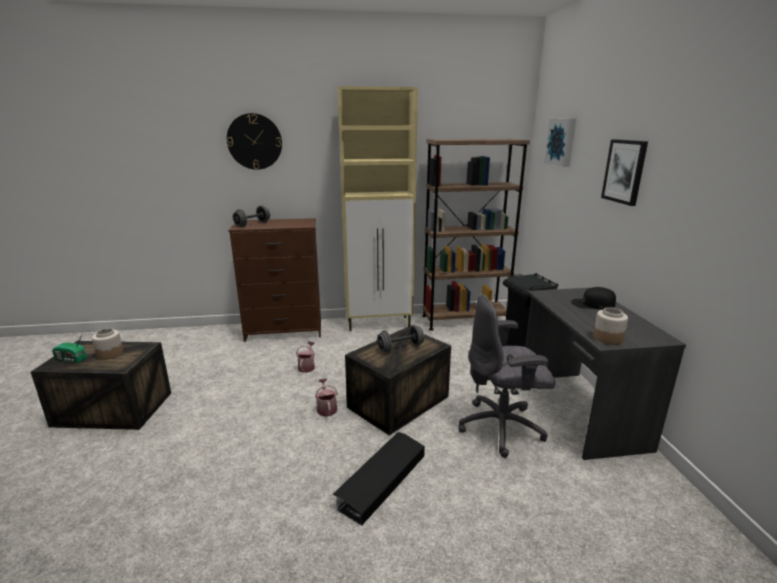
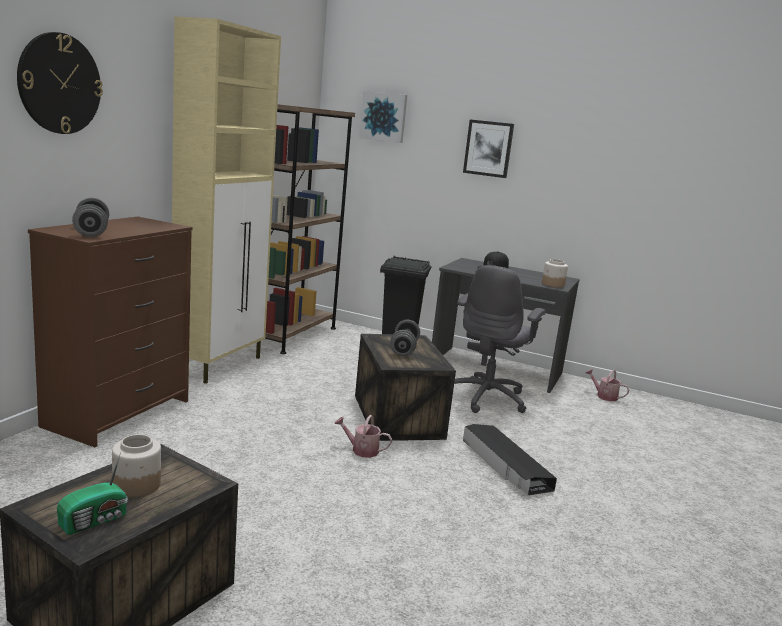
camera: 60 degrees left, 5 degrees down
(307, 366) = (252, 431): watering can -> watering can (604, 396)

